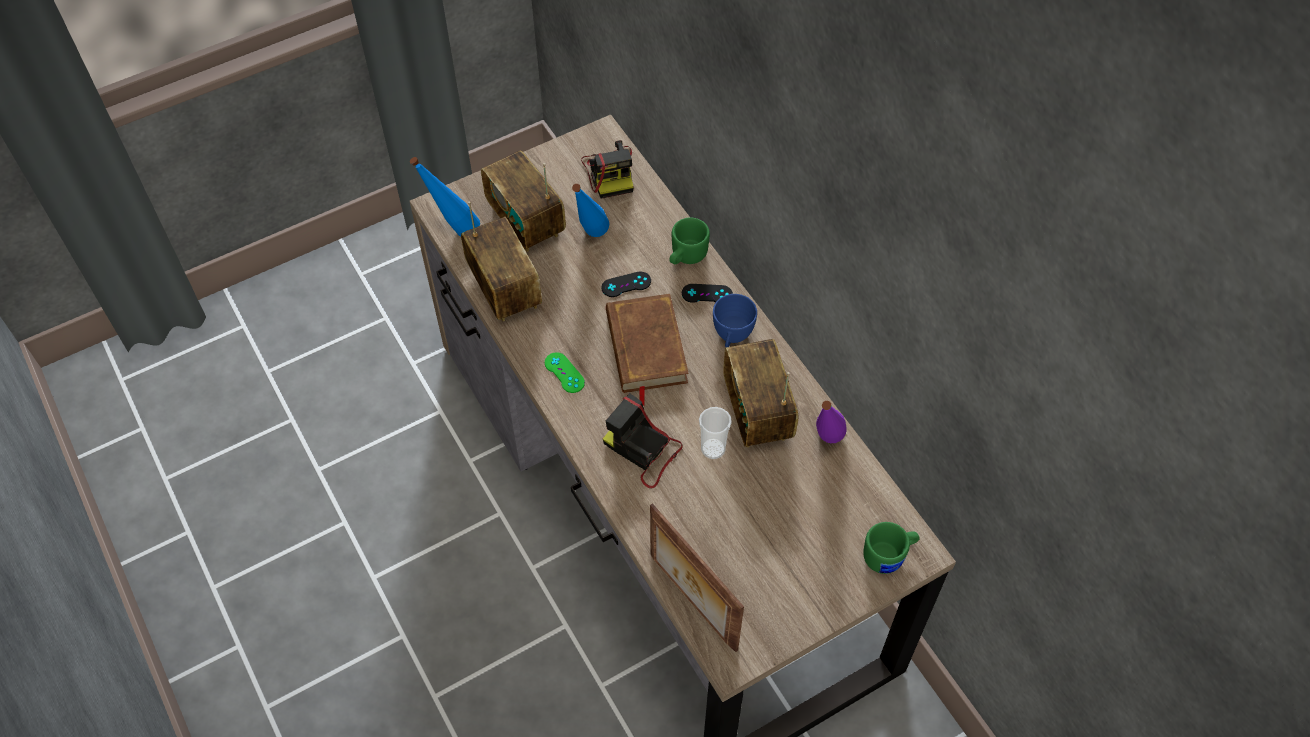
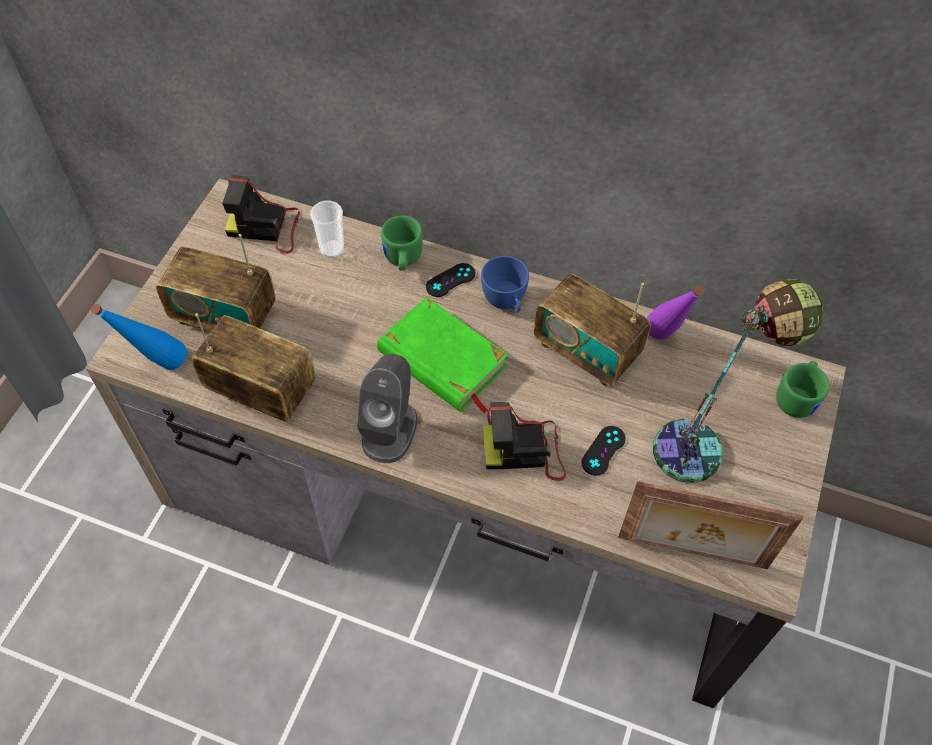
camera: 40 degrees left, 0 degrees up
(564, 373) = (390, 430): green game controller -> grey speaker
(590, 239) = (302, 296): blue bottle -> none
(610, 172) = (266, 228): camera -> camera turned 150 degrees clockwise
(626, 284) = (372, 316): black game controller -> black game controller (603, 450)
(645, 348) = (442, 360): brown book -> green book
(713, 449) = (581, 407): cup -> cup (332, 249)
(779, 536) = (704, 443): none -> table lamp

